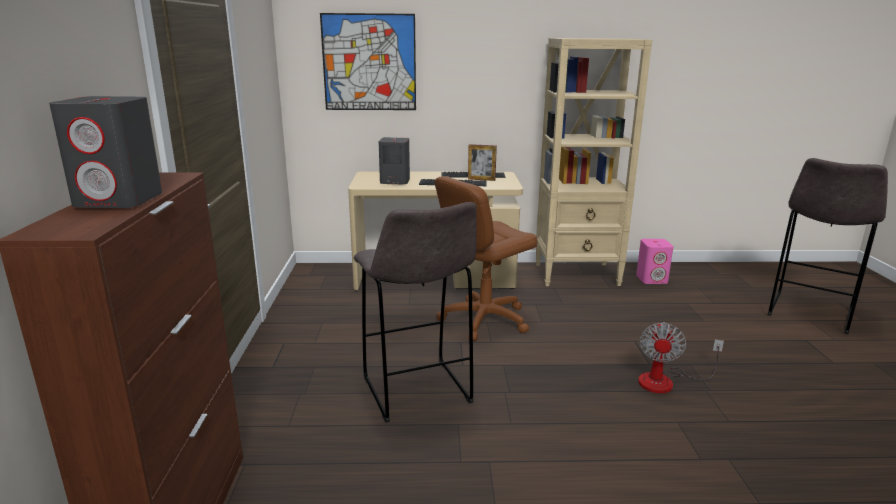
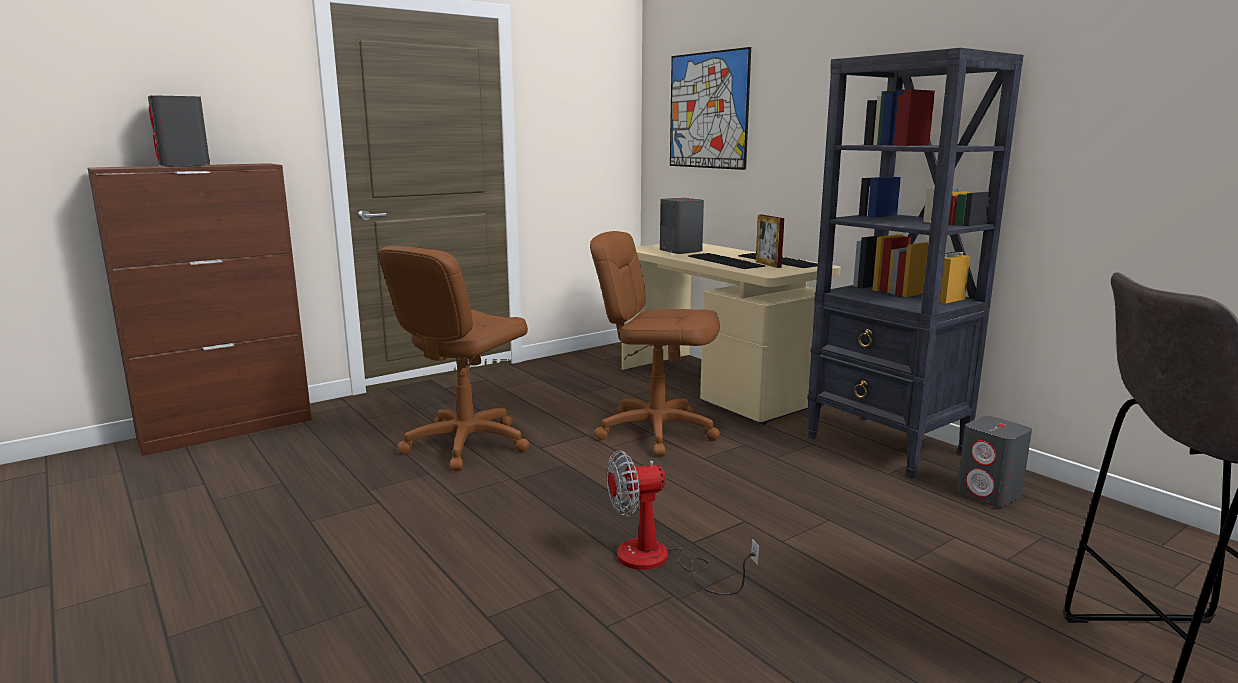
camera: 55 degrees right, 5 degrees down
(417, 392) = (465, 444): grey stool -> brown office chair
(577, 274) = (886, 446): beige bookcase -> black bookcase
(652, 279) = (989, 495): pink speaker -> grey speaker

